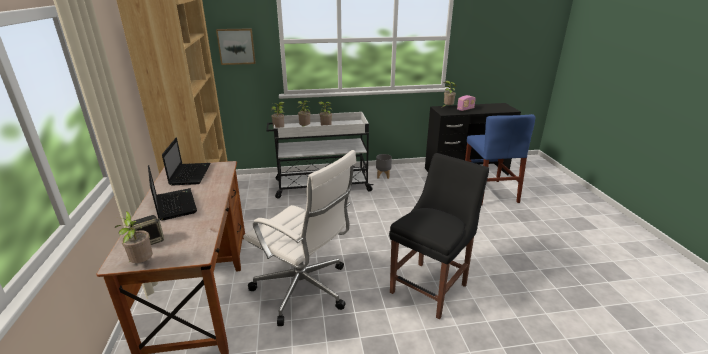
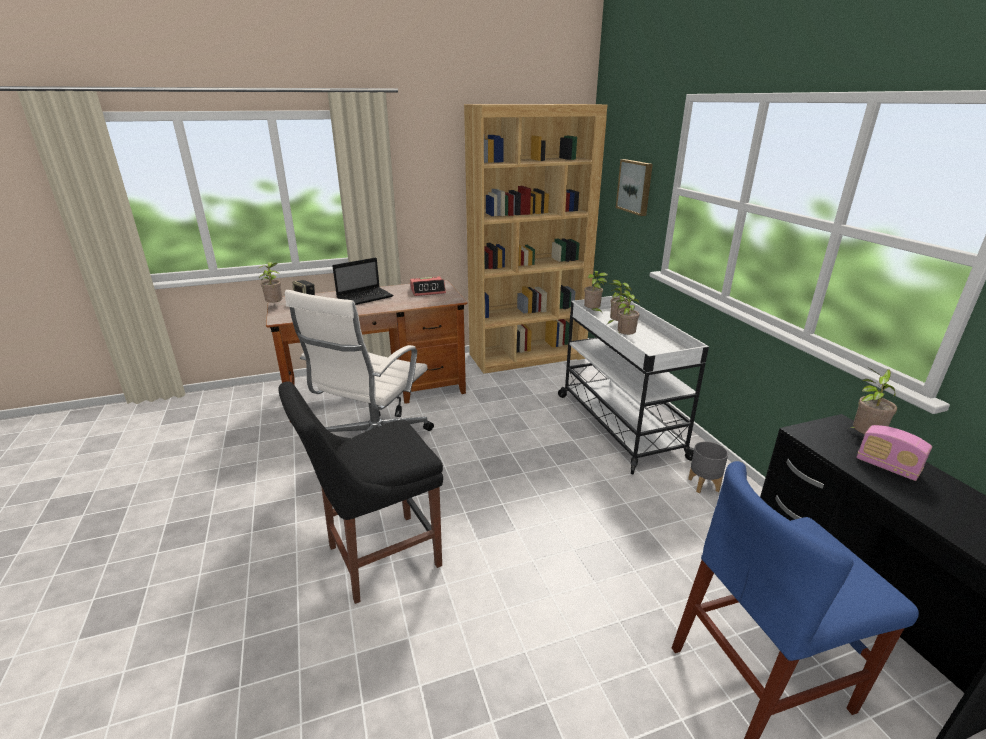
camera: 80 degrees right, 0 degrees up
(190, 174) = (428, 291): laptop -> alarm clock
(431, 286) = (378, 557): black chair -> black chair turned 120 degrees clockwise

